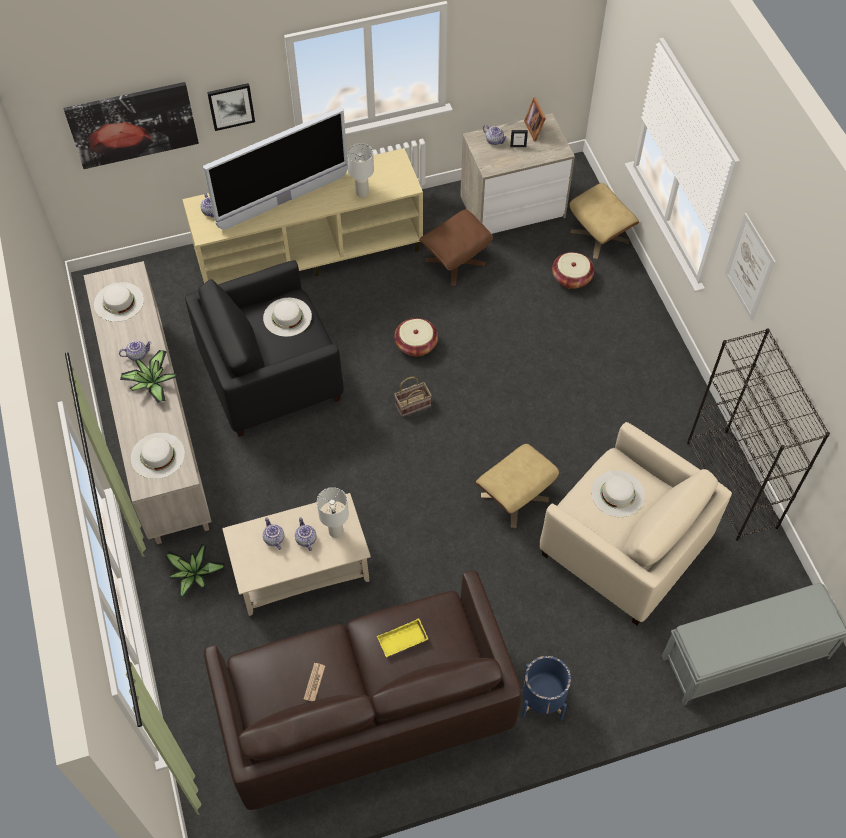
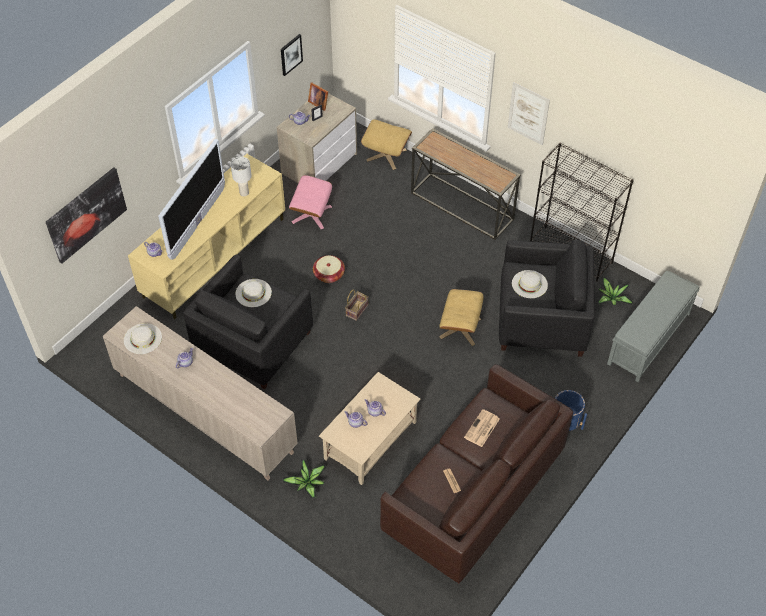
camera: 35 degrees left, 5 degrees down
(152, 383) = (210, 373): potted plant -> potted plant (611, 299)
(157, 455) = (253, 412): white hat -> none
(231, 106) = (141, 172): picture -> picture (291, 54)
(336, 531) = (388, 397): white table lamp -> none
(402, 641) = (482, 429): yellow tray -> newspaper
(455, 262) = (311, 214): brown ottoman -> pink ottoman
(571, 278) = (390, 187): basket -> none
(624, 546) = (541, 319): beige armchair -> black armchair
(642, 347) = (462, 205): none -> console table

